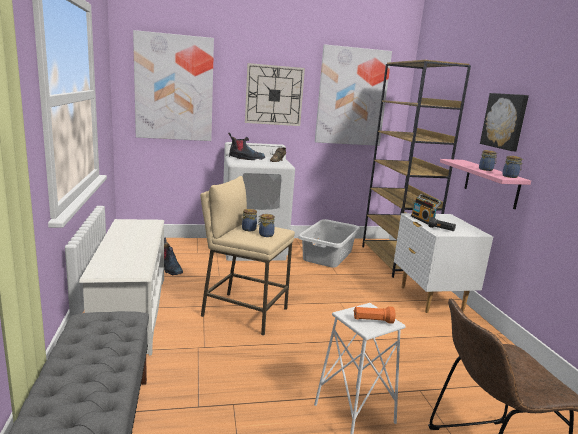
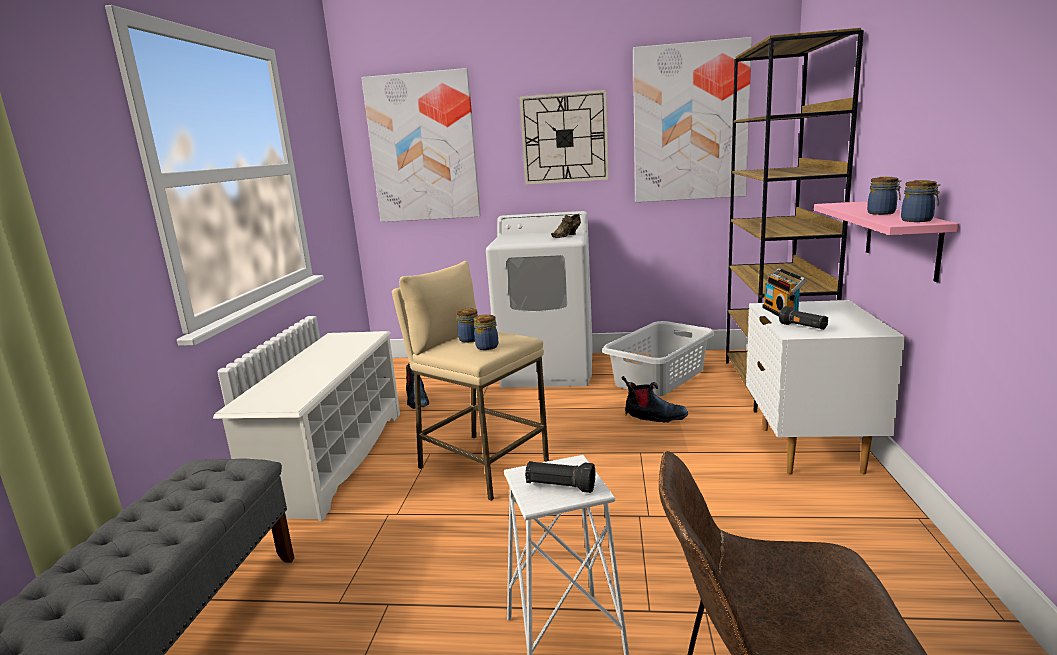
camera: 20 degrees right, 0 degrees up
(246, 158) = (521, 236): boot -> boot (654, 417)
(372, 321) = (560, 487): orange flashlight -> black flashlight
(505, 121) = (915, 118): picture -> none

